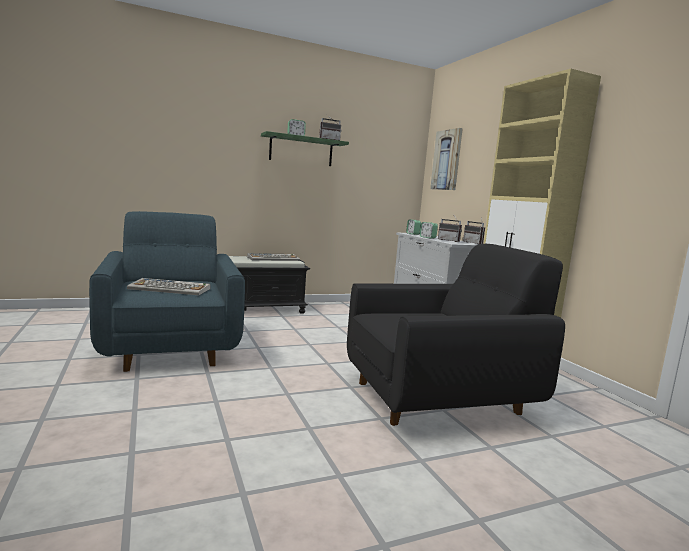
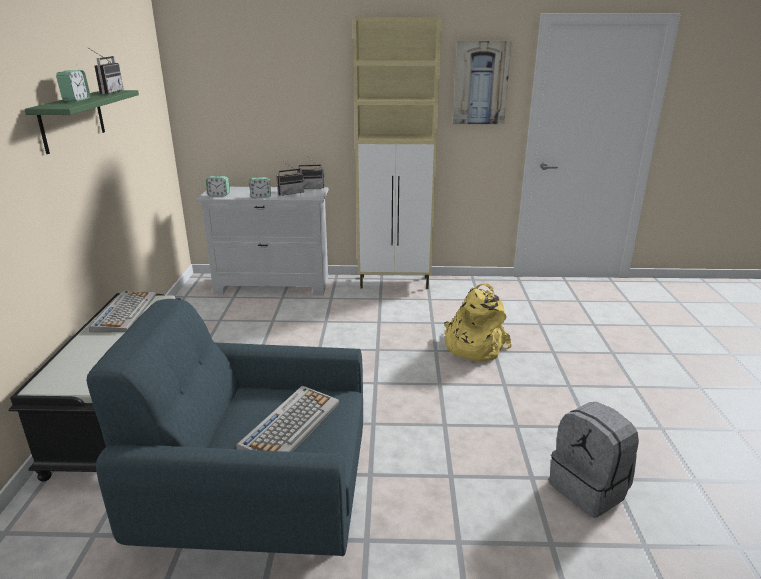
camera: 65 degrees left, 15 degrees up
(219, 475) = (589, 489): none -> grey backpack
(438, 398) = (473, 346): black armchair -> yellow backpack
(447, 160) = (218, 86): picture -> picture (480, 83)

